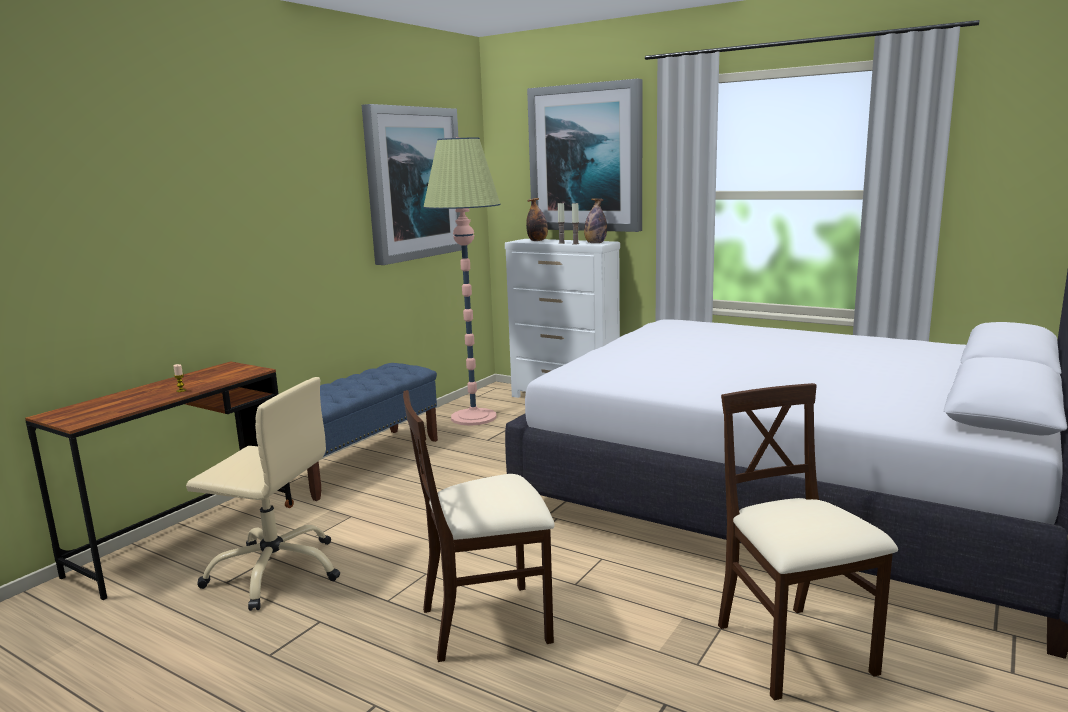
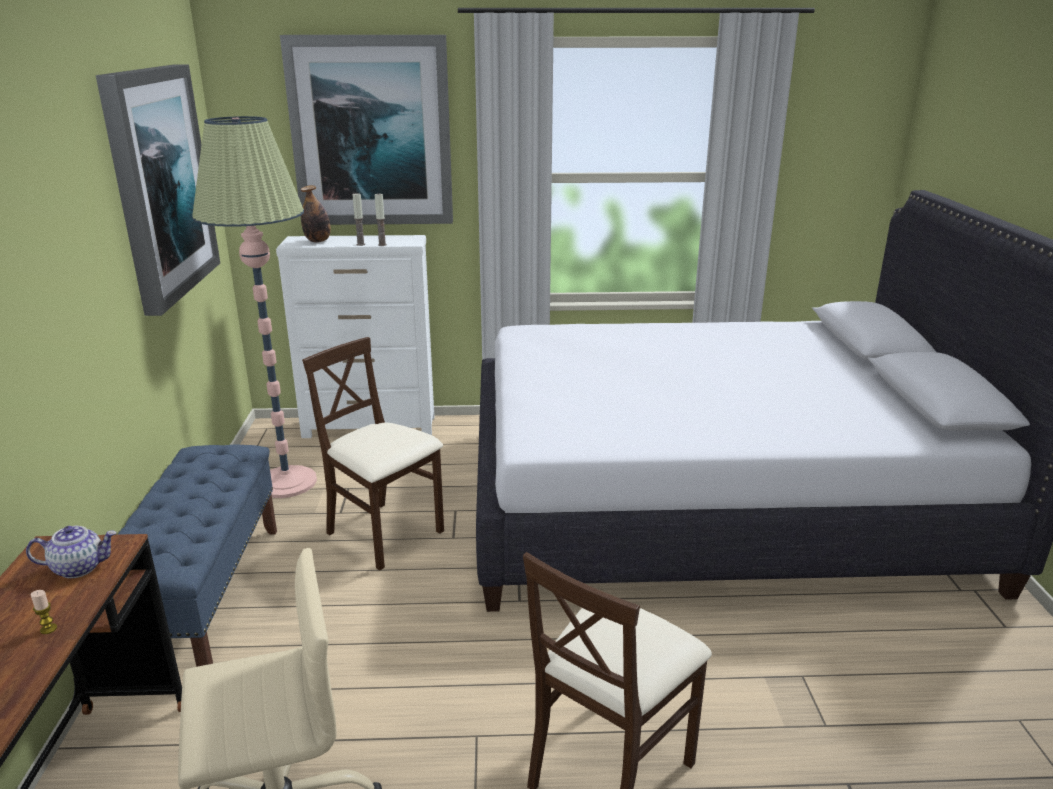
camera: 35 degrees left, 10 degrees up
(227, 374) = (79, 567): none -> teapot
(595, 243) = (404, 241): bottle -> none
(793, 651) = (872, 674): beige chair -> beige chair (384, 534)

